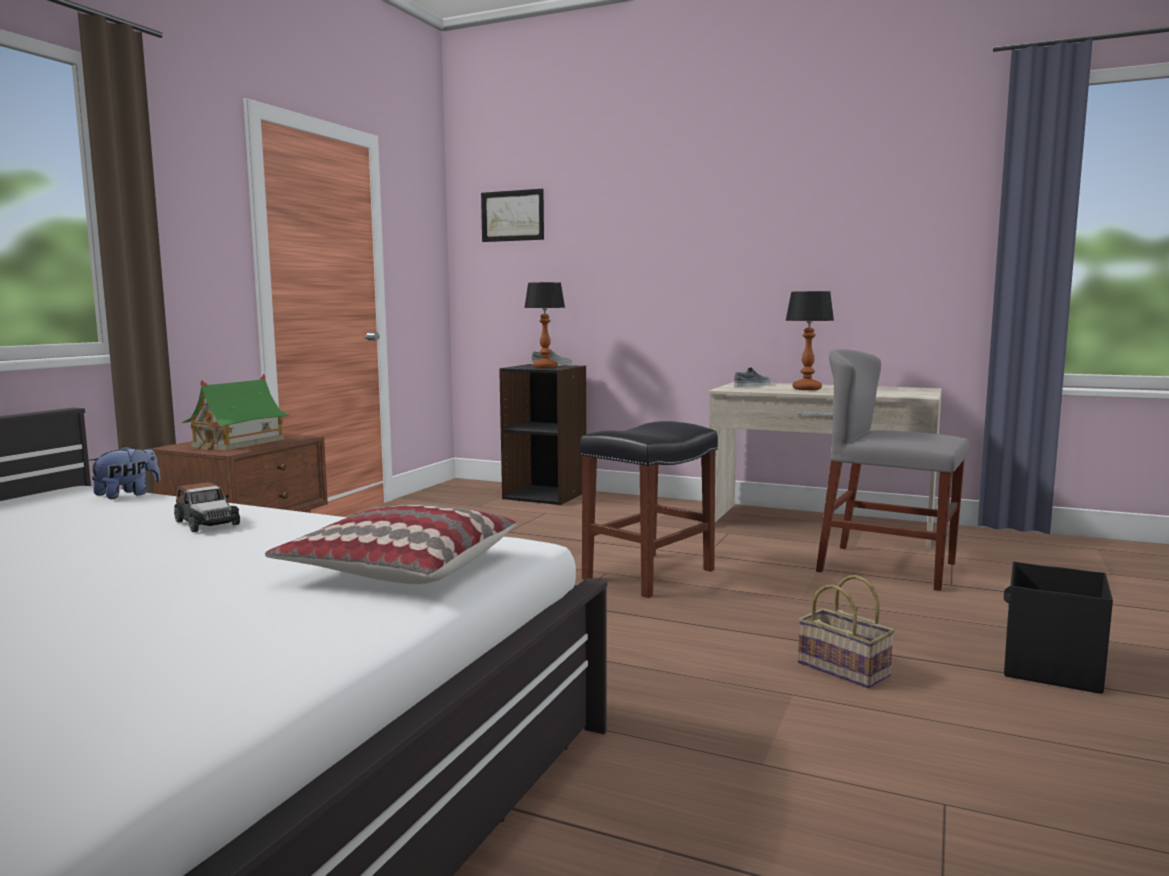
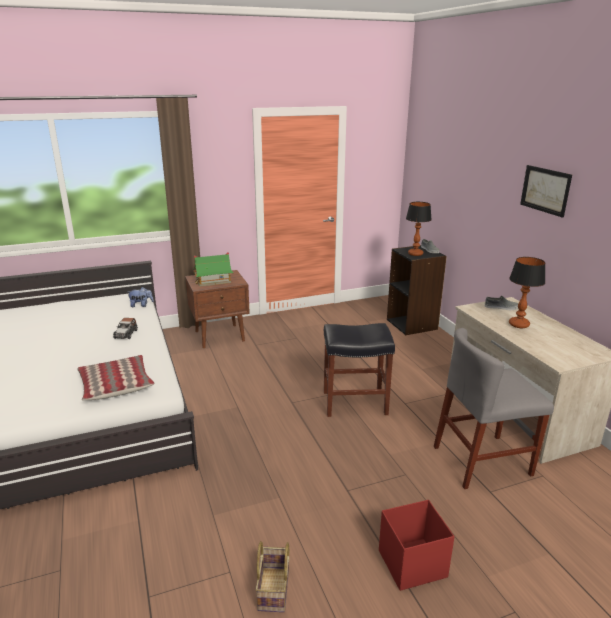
camera: 45 degrees right, 15 degrees up
(512, 216) = (430, 150): picture -> picture (545, 190)
(846, 669) = (323, 501): basket -> basket (274, 590)
(887, 567) = (482, 461): grey chair -> grey chair turned 90 degrees counterclockwise
(1050, 668) = (411, 564): black storage box -> red storage box

